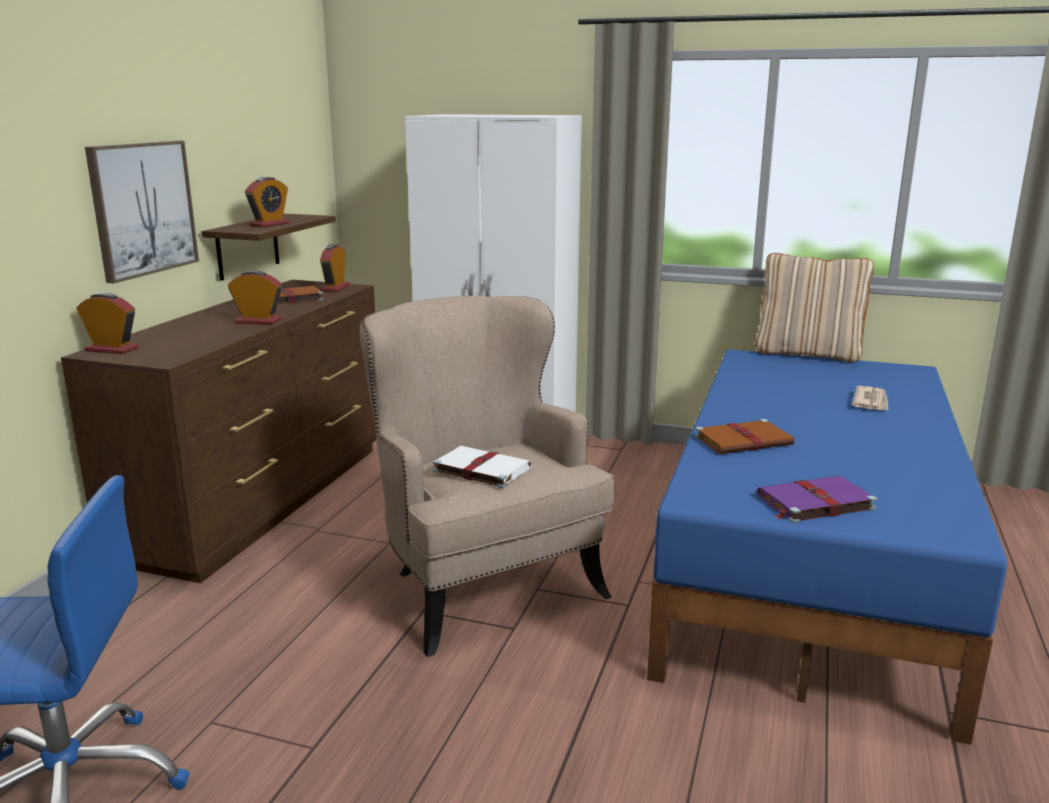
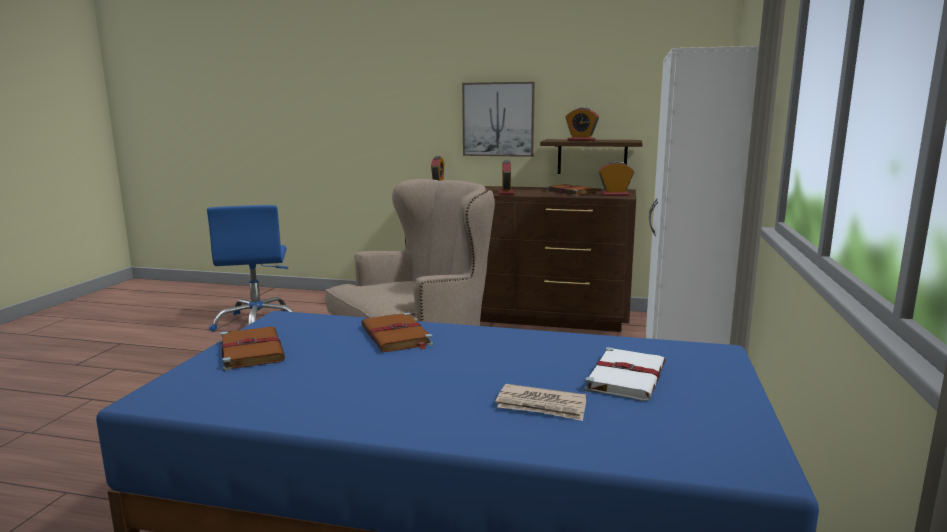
camera: 85 degrees right, 5 degrees down
(480, 469) = (387, 287): white book -> white book (626, 377)
(808, 353) = (768, 389): beige pillow -> none
(814, 503) = (251, 350): purple book -> brown book

